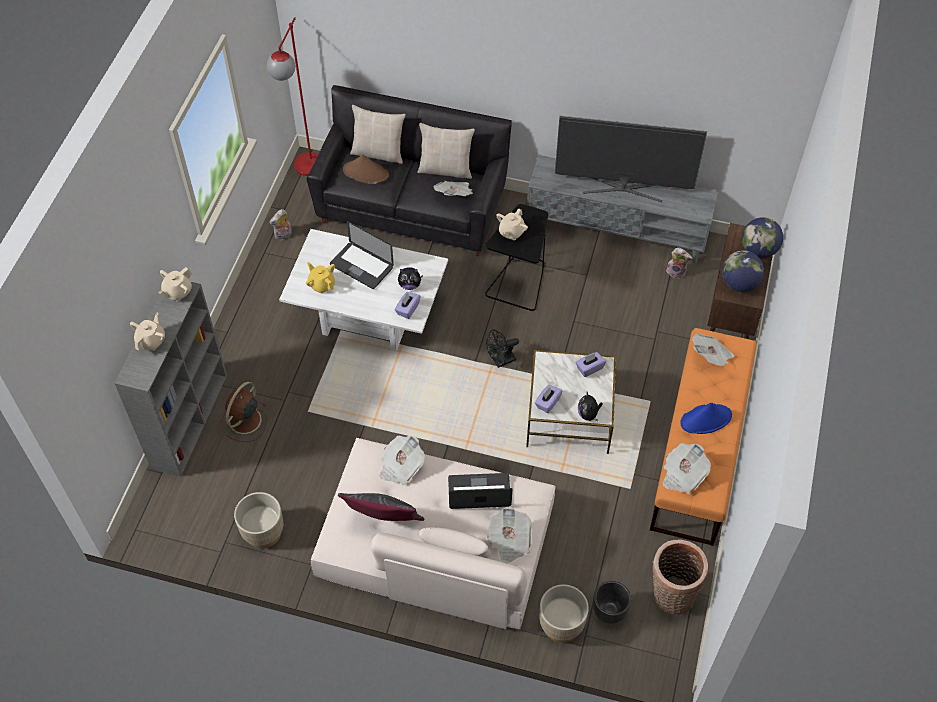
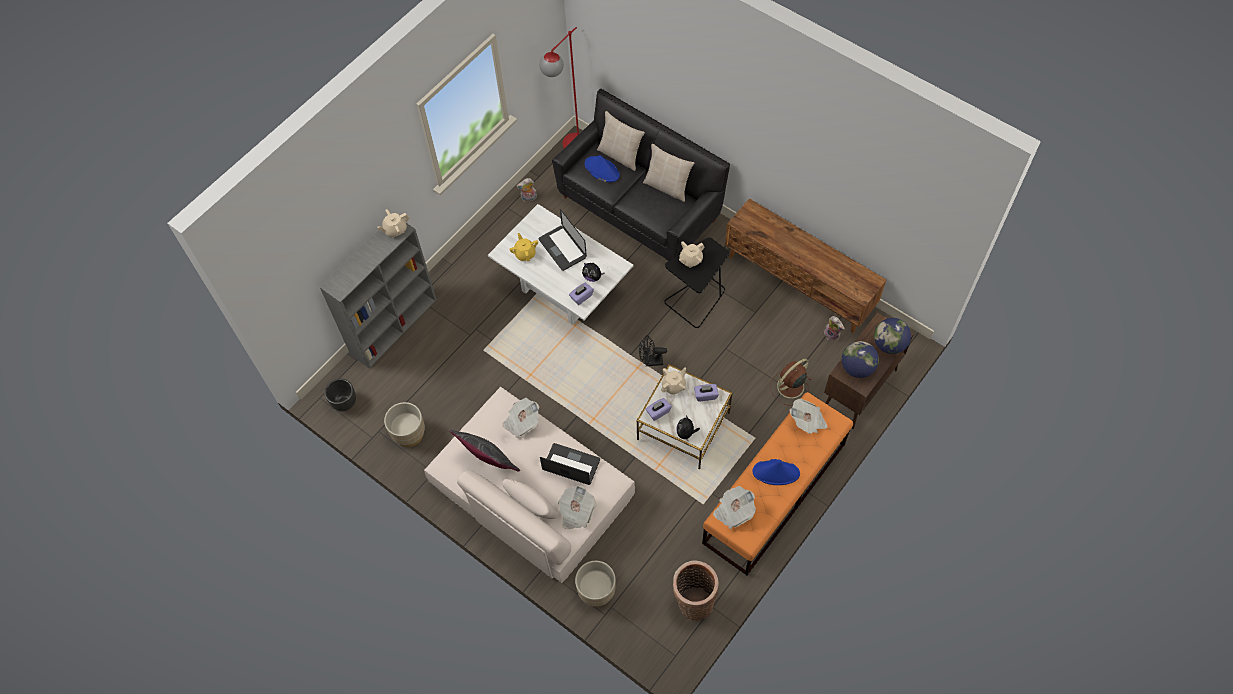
camera: 25 degrees right, 5 degrees up
(151, 341) = (359, 263): beige teapot -> beige teapot (673, 386)
(244, 421) = (433, 341): brown fan -> brown fan (789, 387)
(365, 173) = (601, 169): brown hat -> blue hat
(454, 195) = (664, 212): newspaper -> none
(609, 611) = (639, 596): black planter -> black planter (345, 402)
(617, 231) = (799, 283): grey tv stand -> brown tv stand
(623, 187) = (806, 250): television -> none

